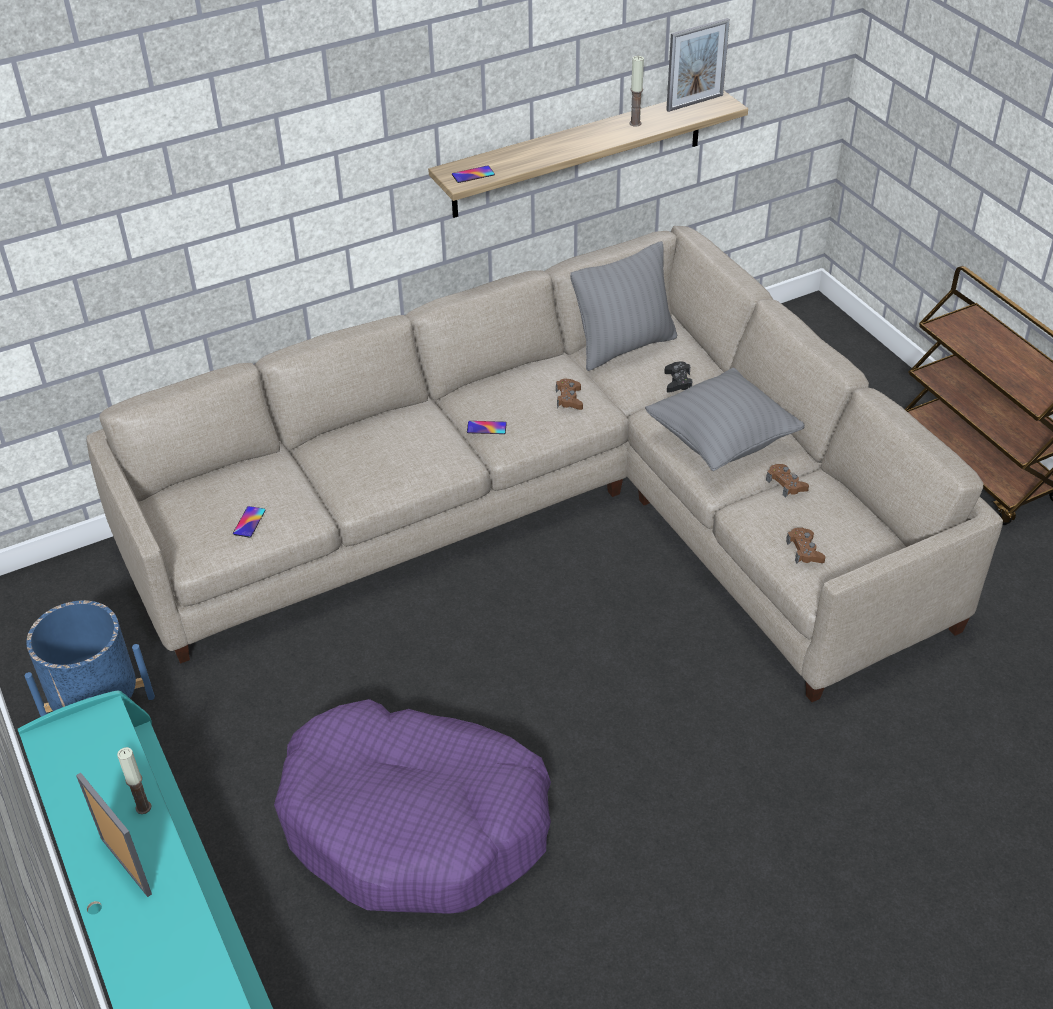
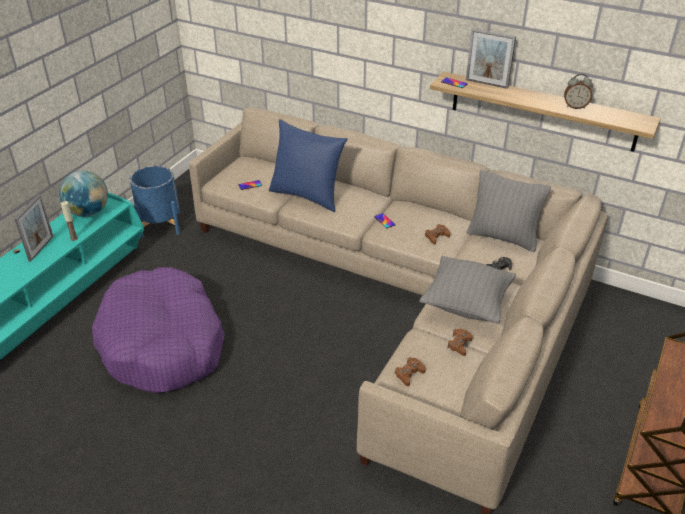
camera: 55 degrees right, 5 degrees down
(83, 761) = (88, 212): none -> globe
(343, 474) = (307, 195): none -> blue pillow
(635, 123) = (575, 107): candle -> alarm clock
(694, 103) = (628, 116): picture frame -> picture frame (486, 84)

